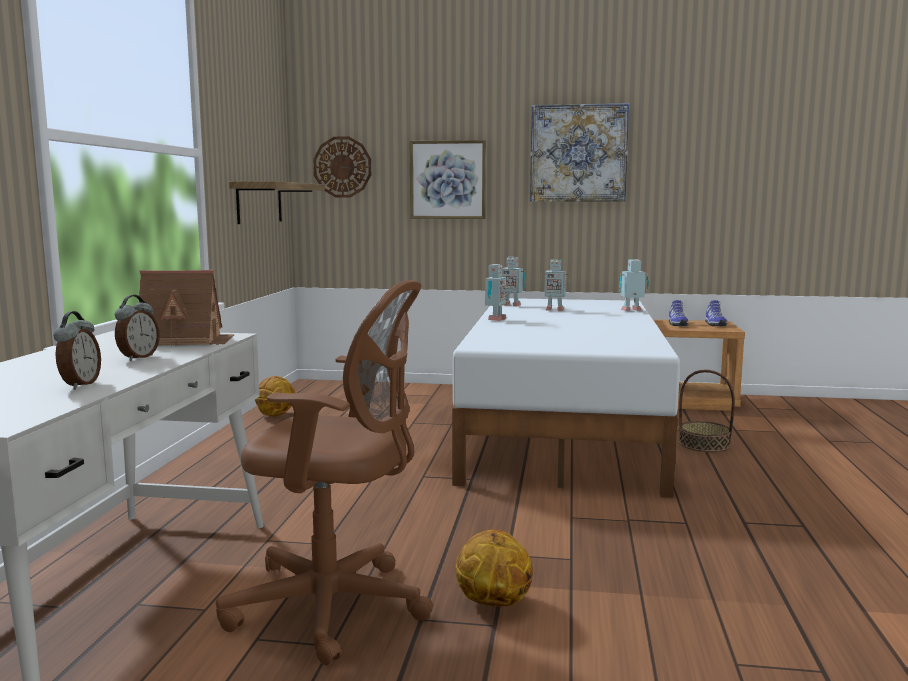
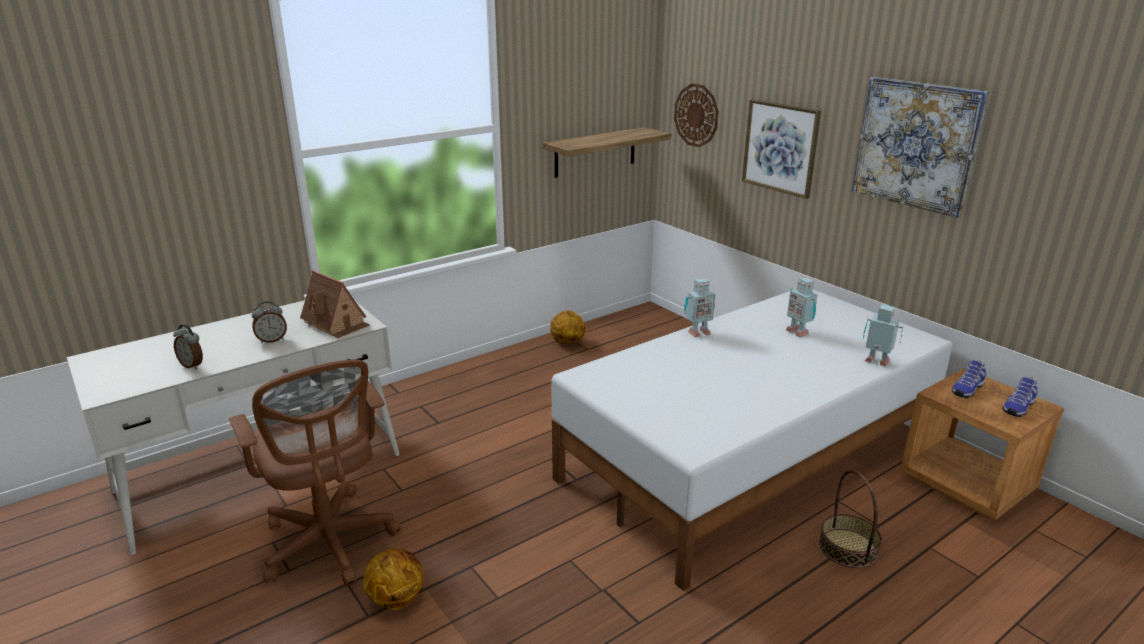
camera: 45 degrees right, 15 degrees up
(79, 385) = (192, 365): alarm clock -> alarm clock turned 75 degrees clockwise
(511, 305) = (779, 307): toy robot -> none

